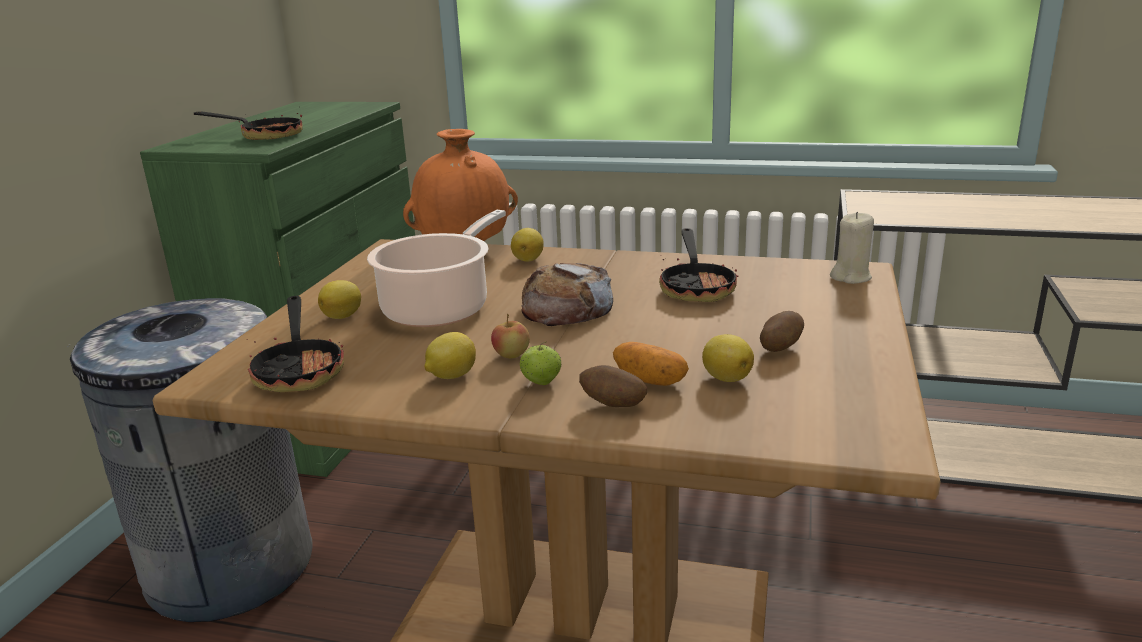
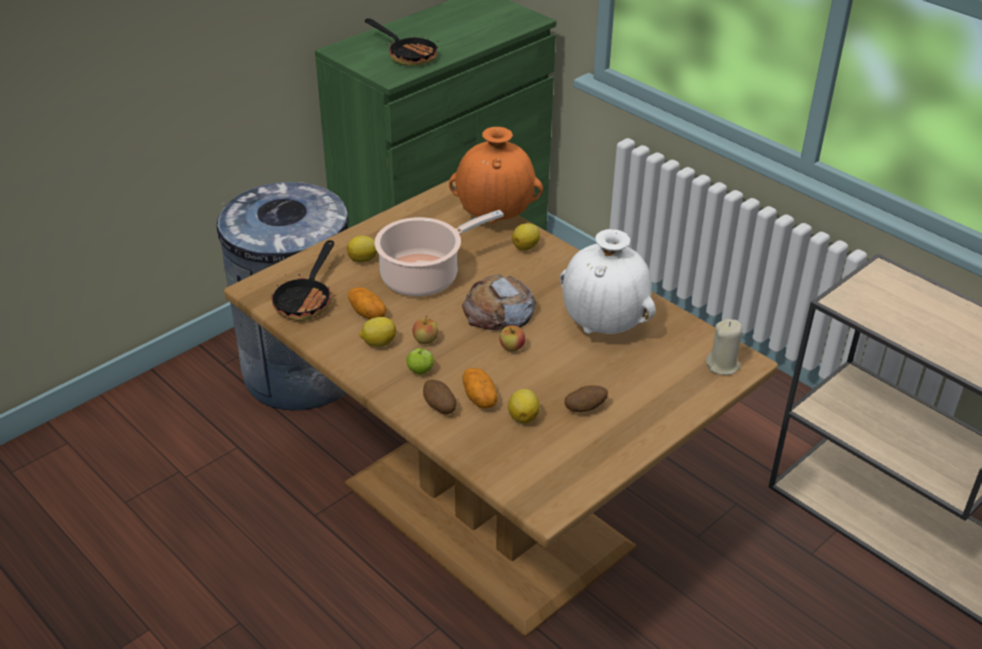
camera: 30 degrees right, 15 degrees up
(403, 356) = (368, 313): none -> potato
(624, 329) = (512, 348): none -> apple
(697, 287) = (604, 327): frying pan -> white vase

